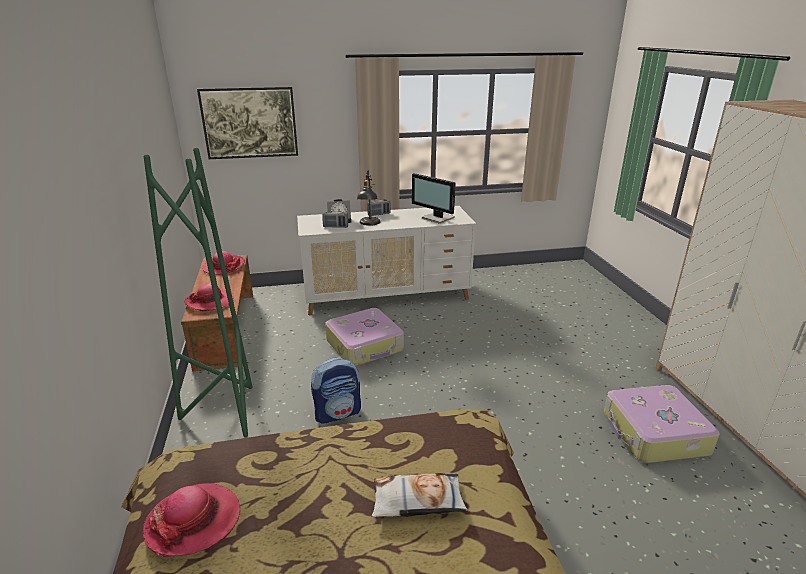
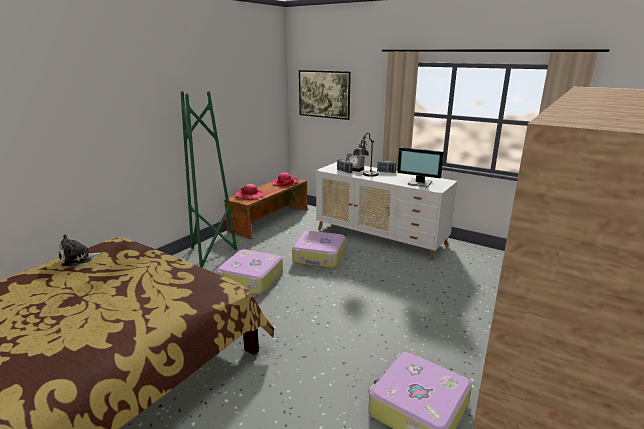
camera: 45 degrees right, 5 degrees down
(193, 521) = (78, 259): hat -> plush toy
(338, 413) = (251, 279): backpack -> suitcase
(417, 501) = (138, 299): pillow -> none
(437, 218) = (420, 183): monitor -> monitor turned 60 degrees counterclockwise

